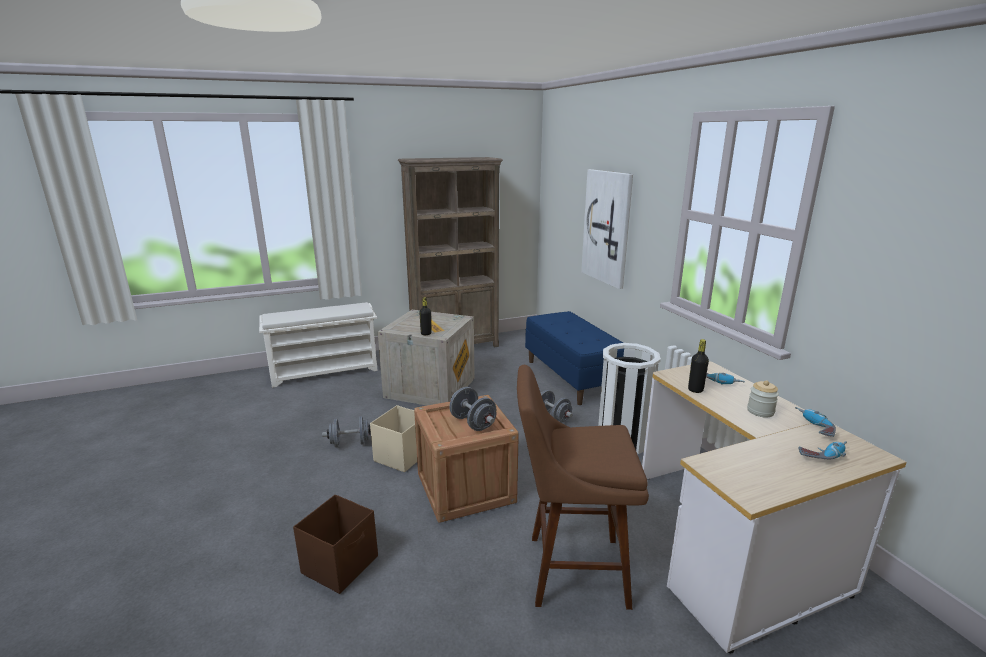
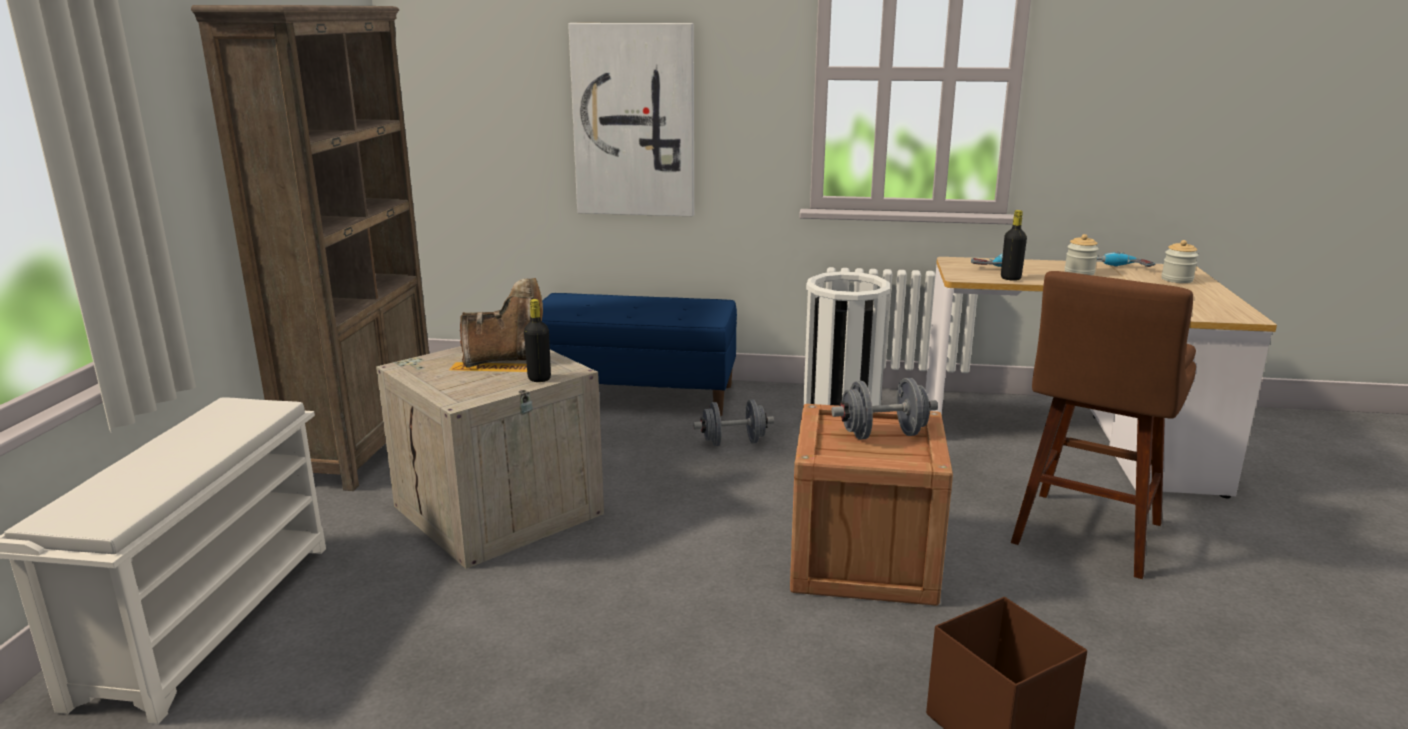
camera: 60 degrees left, 0 degrees up
(350, 443) = (611, 645): grey dumbbell -> none
(401, 456) = (718, 597): beige storage box -> none
(441, 323) = (508, 359): none -> brown boot
(823, 455) = (1177, 279): power drill -> jar

